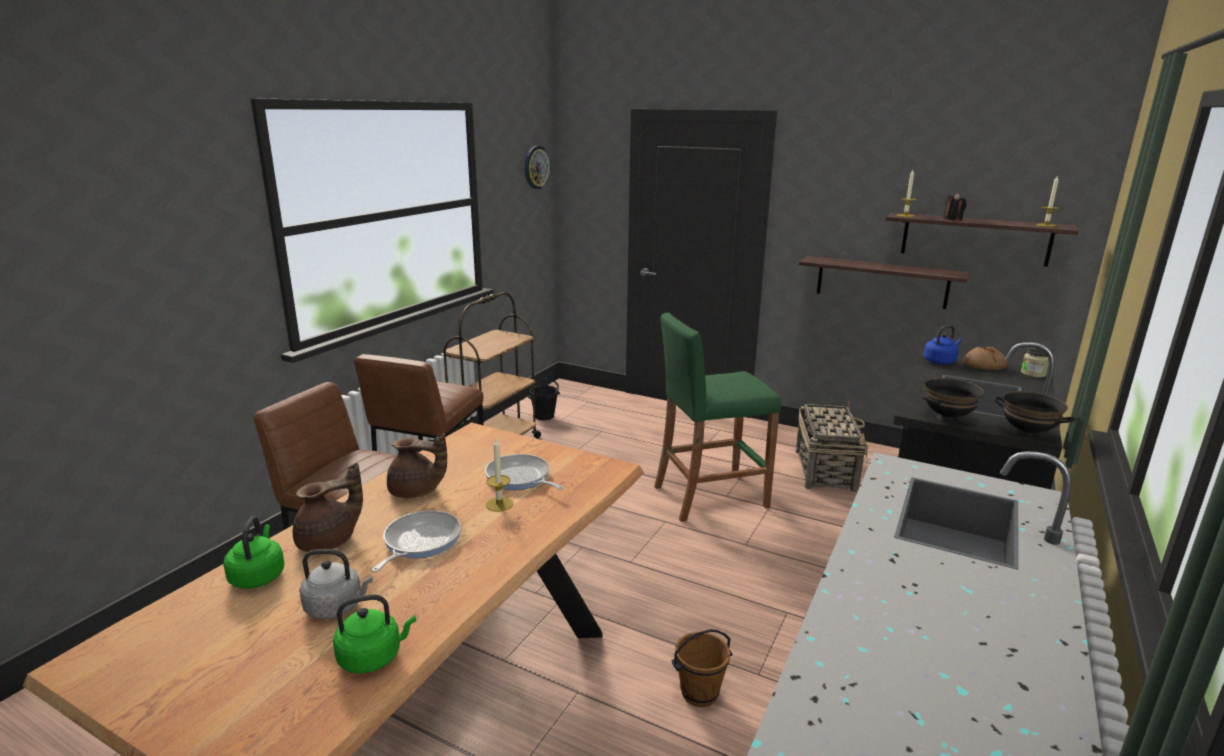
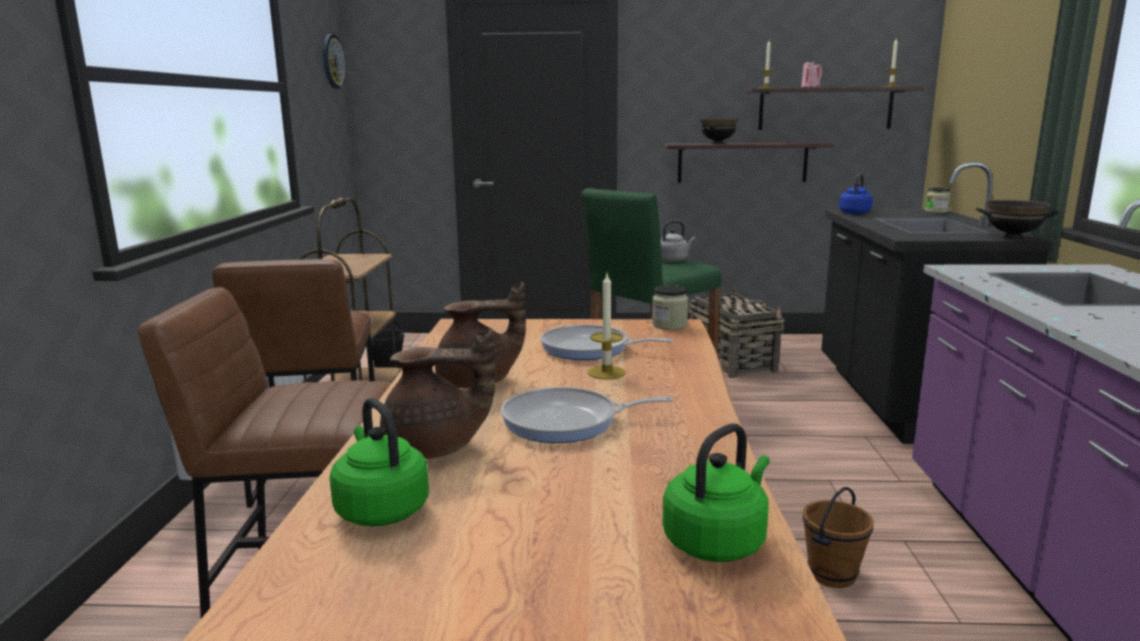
camera: 25 degrees left, 5 degrees down
(329, 541) = (434, 449): brown teapot -> brown teapot turned 60 degrees clockwise
(337, 607) = (568, 507): grey kettle -> grey kettle (673, 260)
(419, 542) = (567, 422): frying pan -> frying pan turned 90 degrees counterclockwise
(606, 466) = (669, 325): none -> jar
(947, 418) = (937, 237): black bowl -> black bowl (717, 143)
(952, 219) = (810, 87): black candle -> pink candle
(984, 366) = (892, 211): bread -> none

